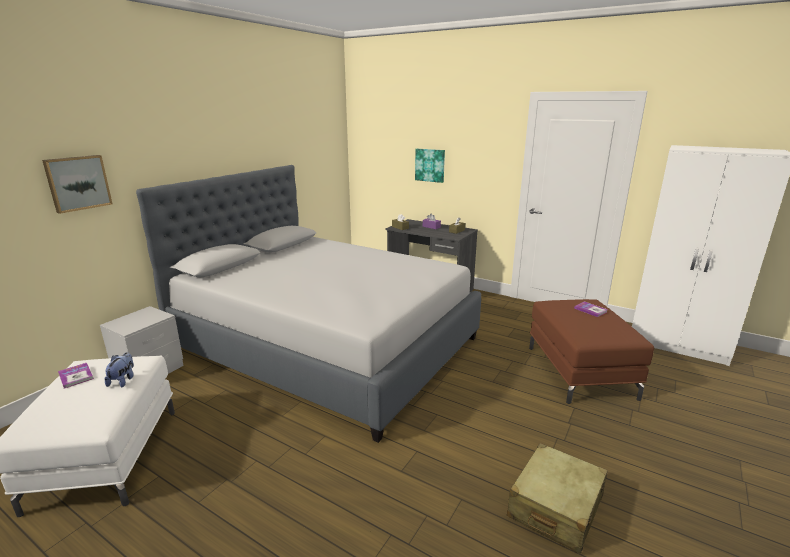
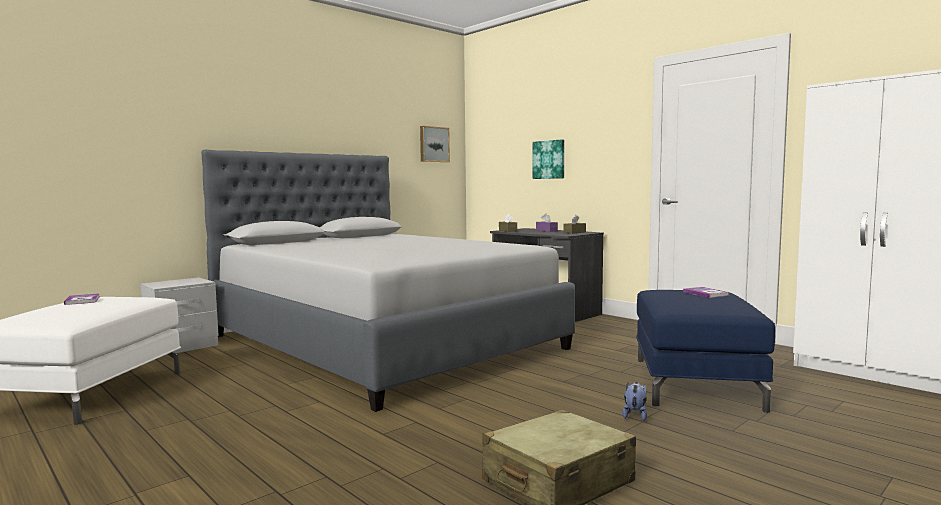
camera: 15 degrees right, 15 degrees down
(77, 183) = (145, 135): picture -> picture (433, 144)
(123, 380) = (119, 304): plush toy -> plush toy (635, 415)
(580, 372) = (696, 383): brown ottoman -> blue ottoman

